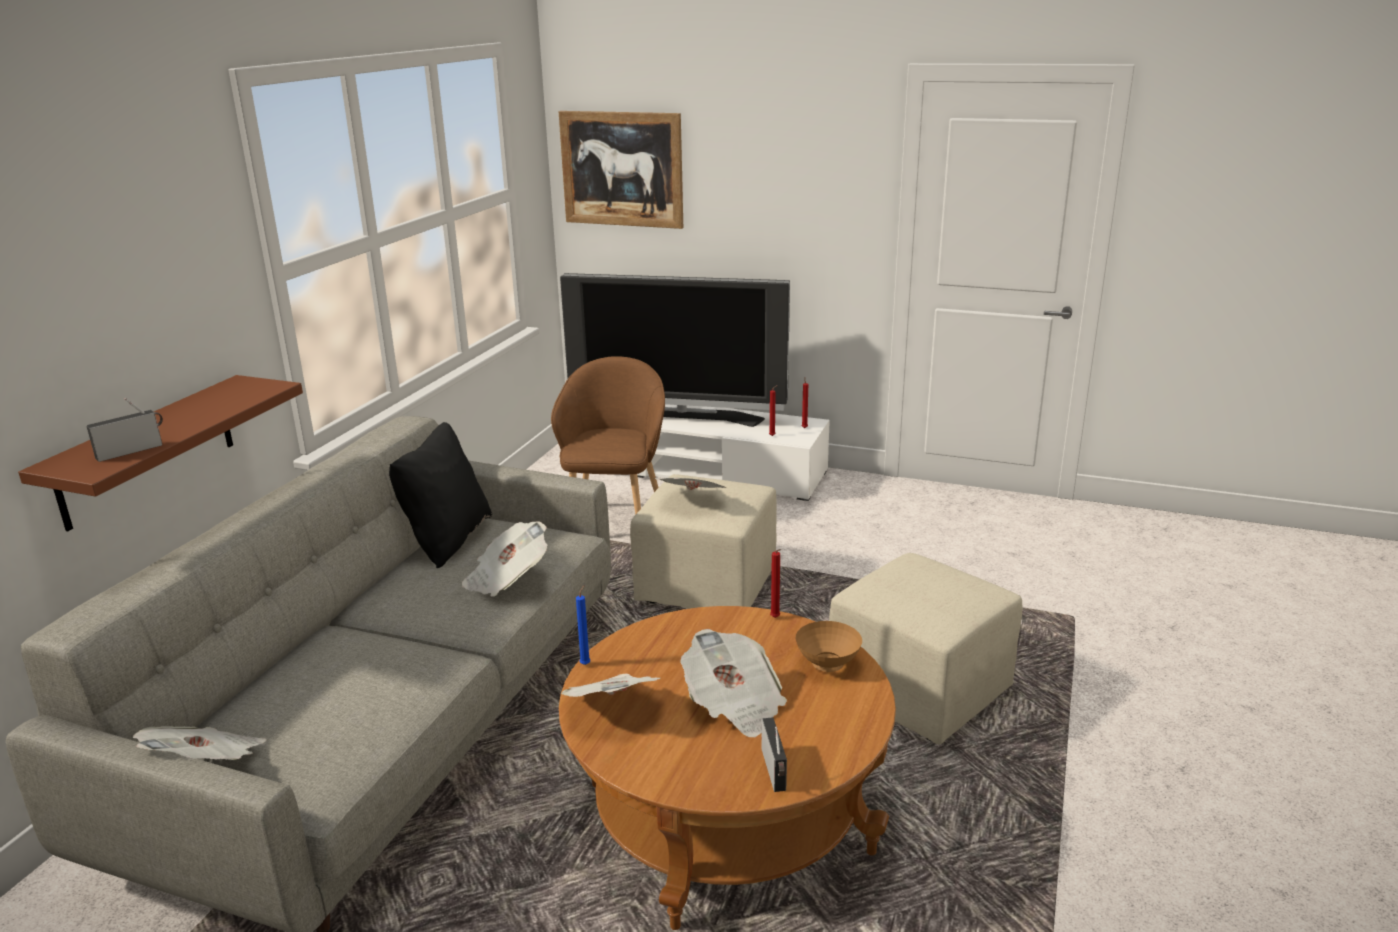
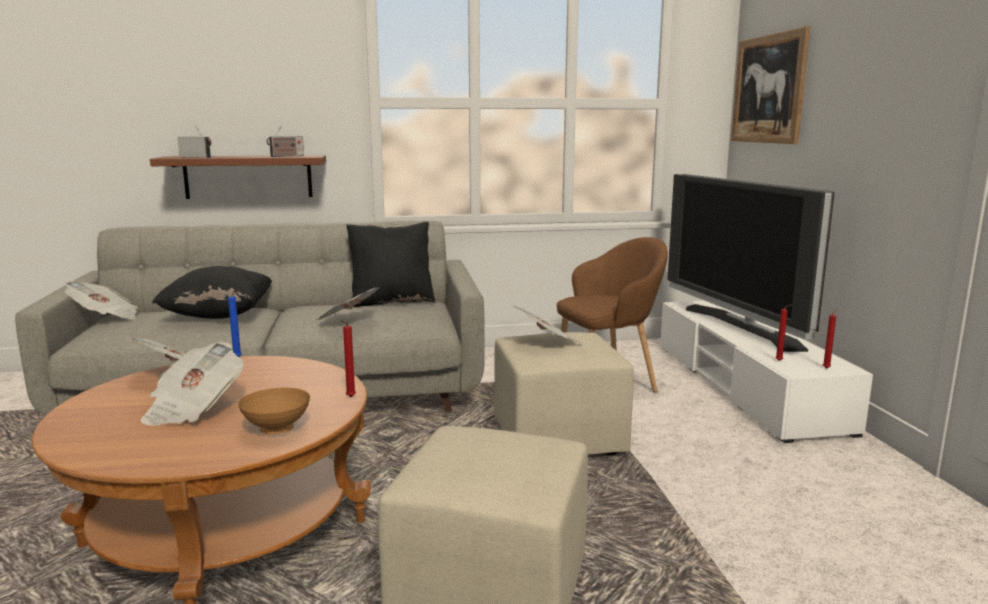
camera: 60 degrees right, 10 degrees down
(344, 664) = (219, 315): none -> black pillow
(775, 771) = (89, 440): radio -> radio (286, 156)

